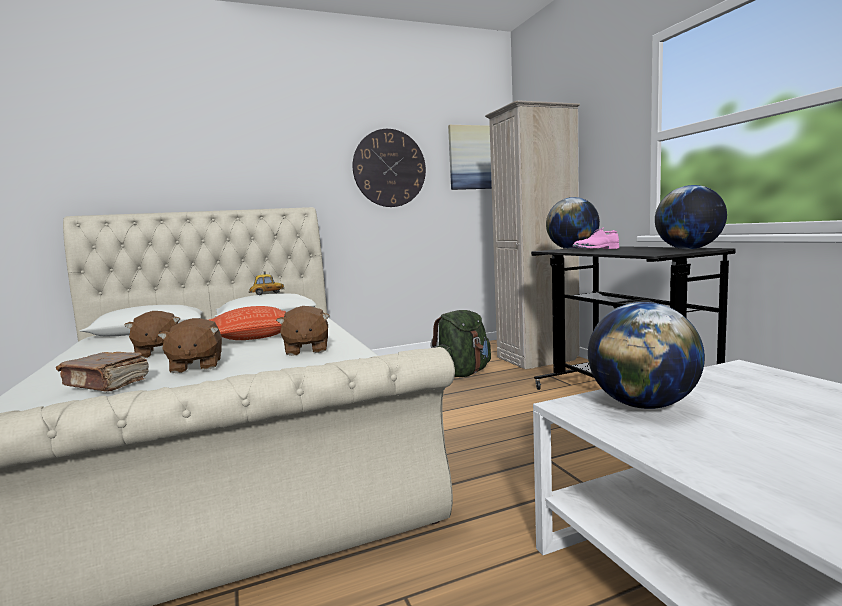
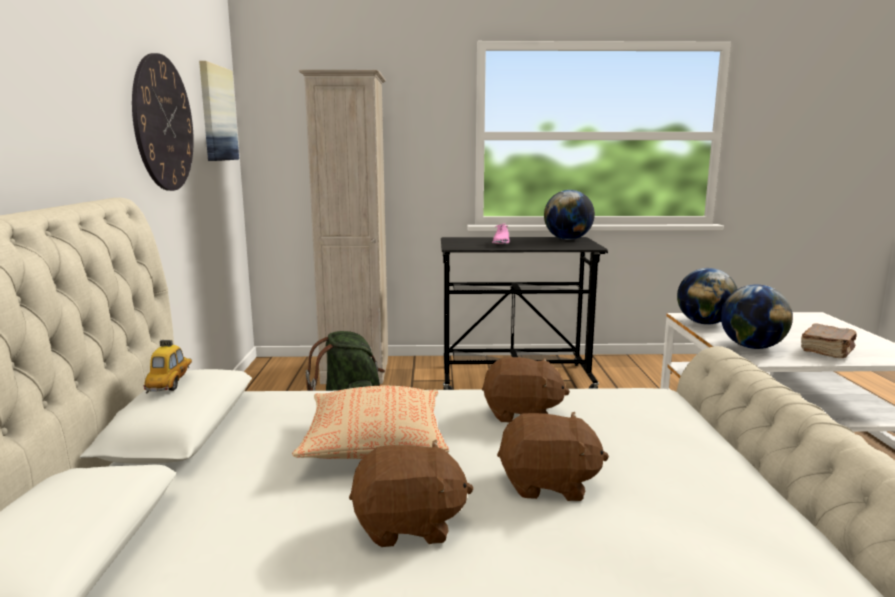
camera: 70 degrees left, 5 degrees up
(106, 383) = (640, 545): brown book -> brown book (828, 351)
(253, 336) = (375, 444): orange pillow -> beige pillow
(572, 249) = (462, 243): globe -> globe (704, 323)

